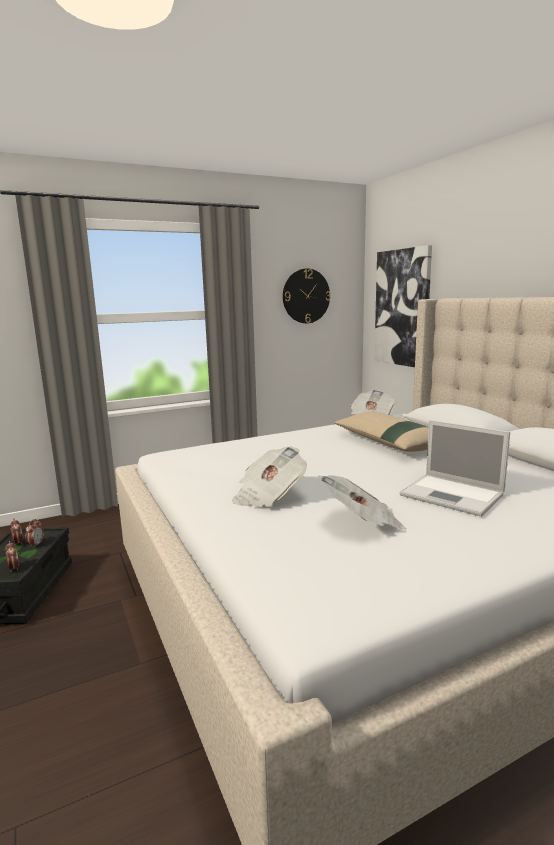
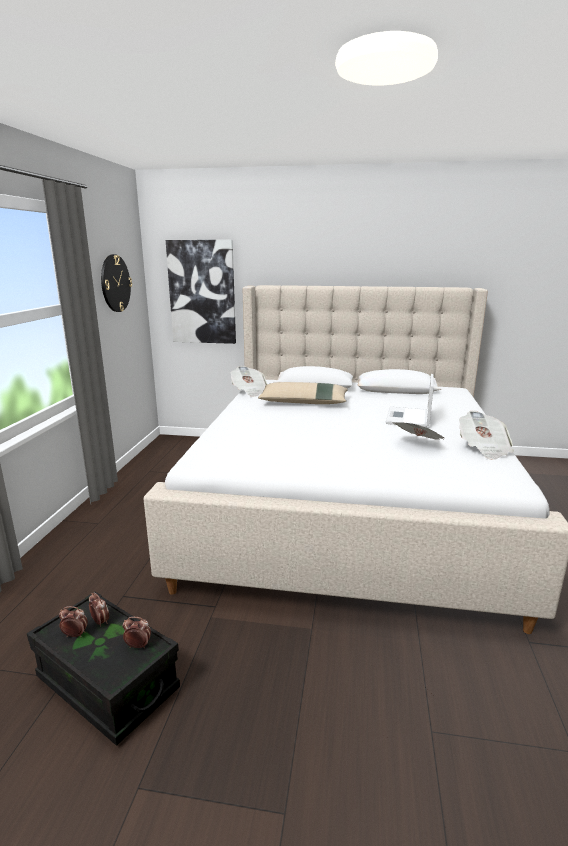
camera: 55 degrees left, 5 degrees up
(268, 496) = (349, 453): newspaper -> newspaper (483, 449)
(453, 495) = (408, 418): laptop -> laptop turned 120 degrees clockwise

